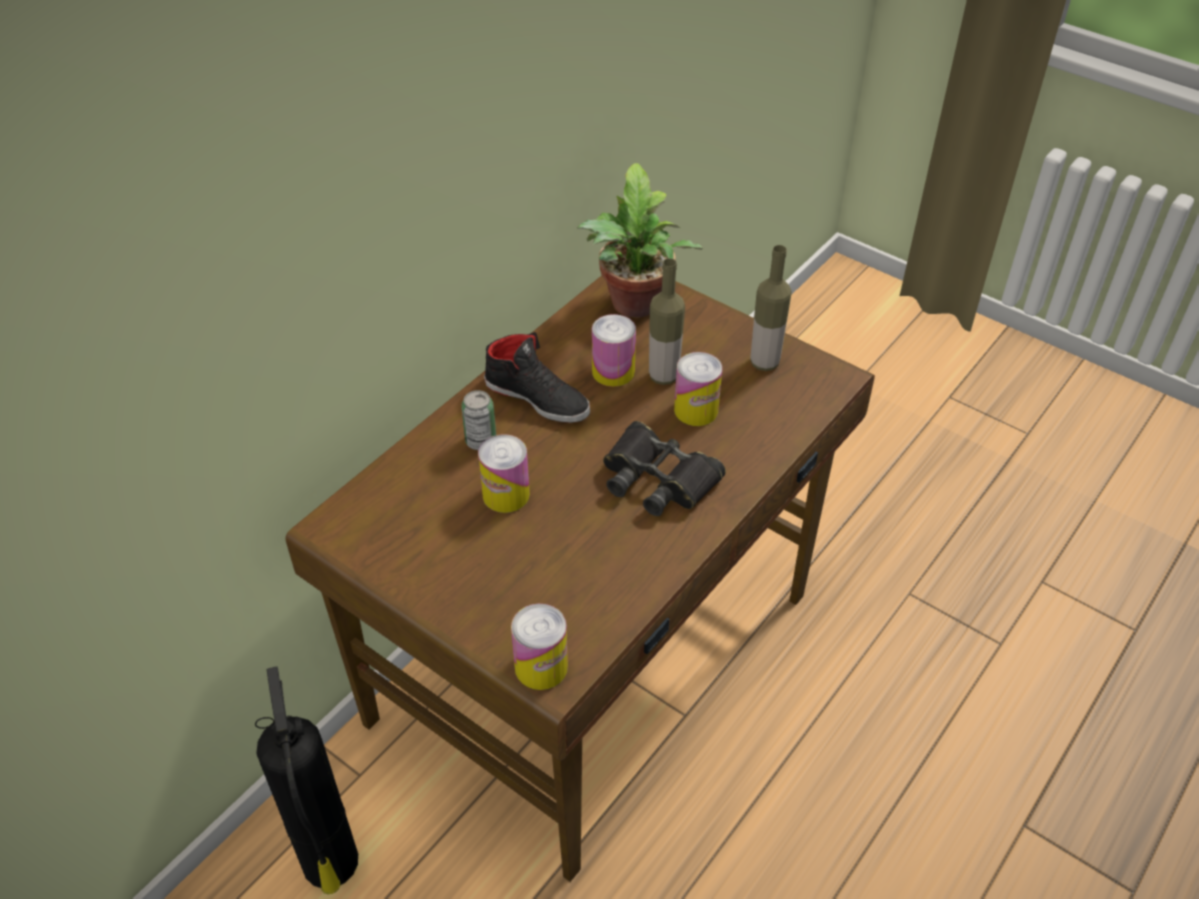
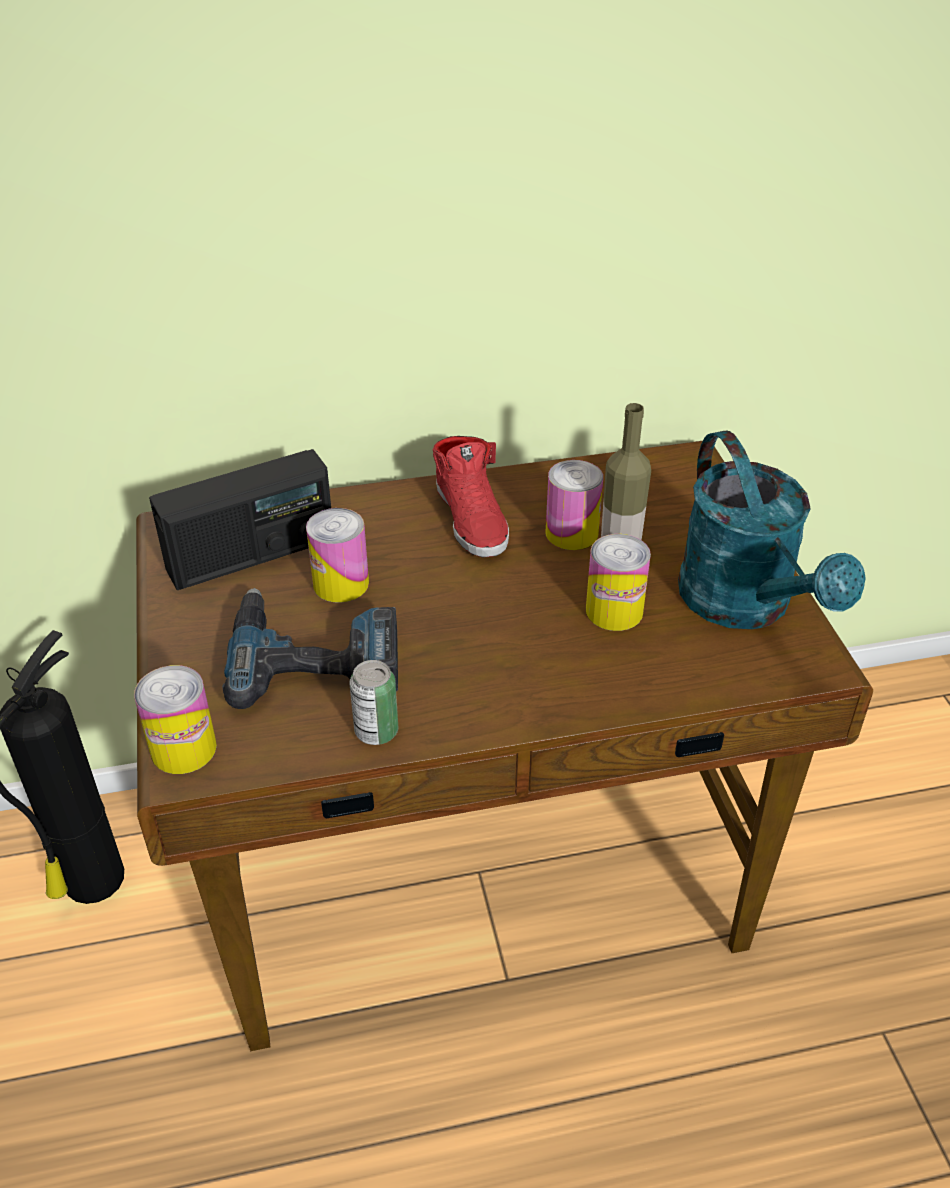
camera: 40 degrees right, 5 degrees down
(417, 512) = (252, 555): none -> radio
(481, 441) = (375, 528): can -> can (376, 731)
(537, 397) = (472, 518): black shoe -> red shoe
(549, 553) = (314, 656): none -> power drill
(635, 307) = (664, 488): potted plant -> none
(658, 478) = (498, 651): black binoculars -> none
(764, 362) = (746, 606): bottle -> turquoise watering can

